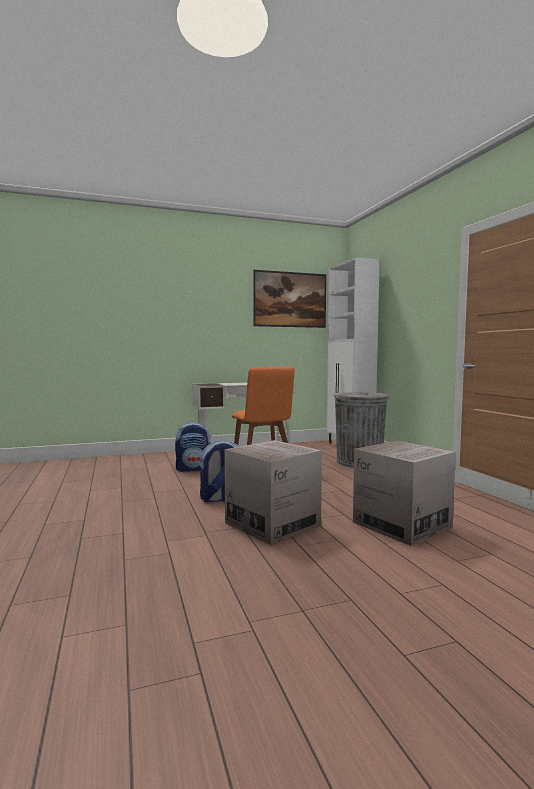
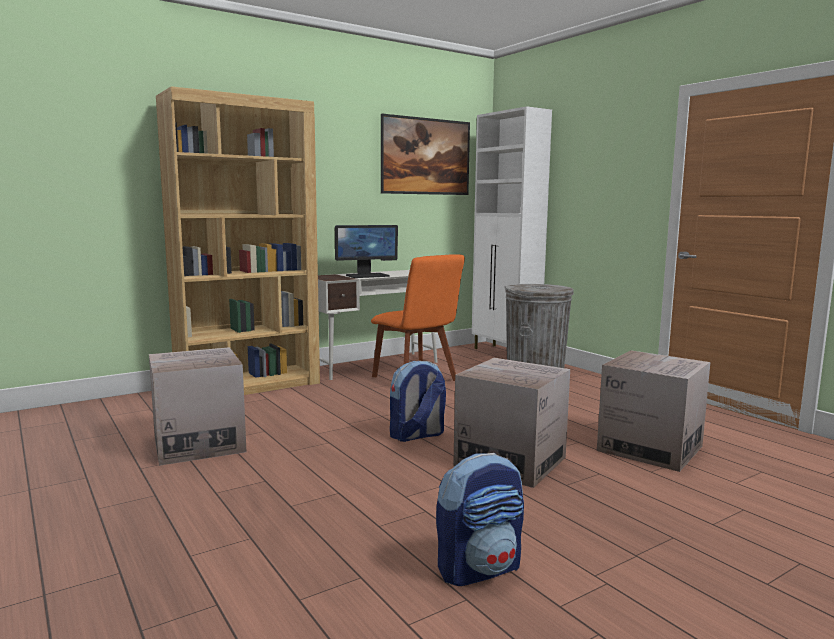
camera: 15 degrees left, 5 degrees up
(71, 492) = (199, 444): none -> cardboard box
(144, 458) = (249, 386): none -> brown bookcase
(193, 469) = (336, 396): backpack -> backpack (479, 568)
(235, 384) = (367, 276): none -> monitor

